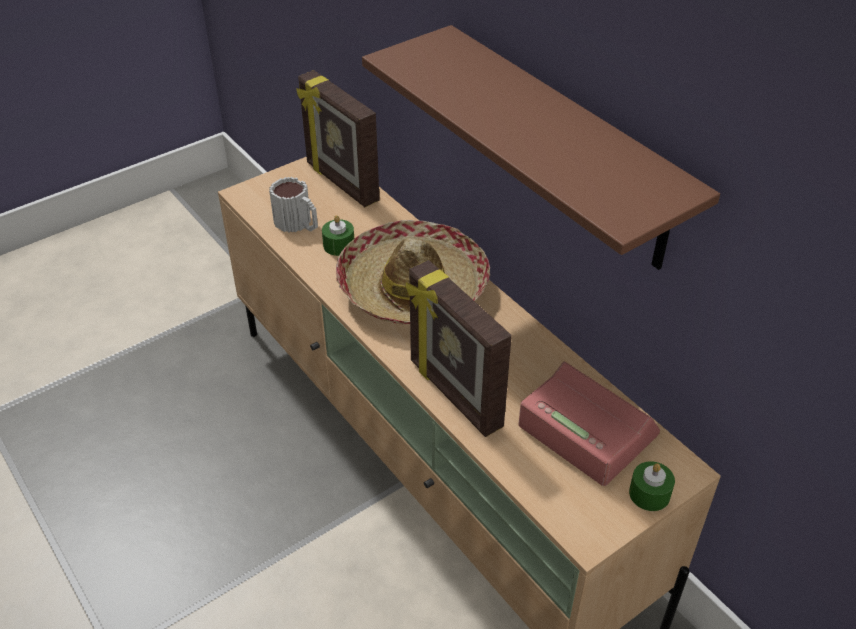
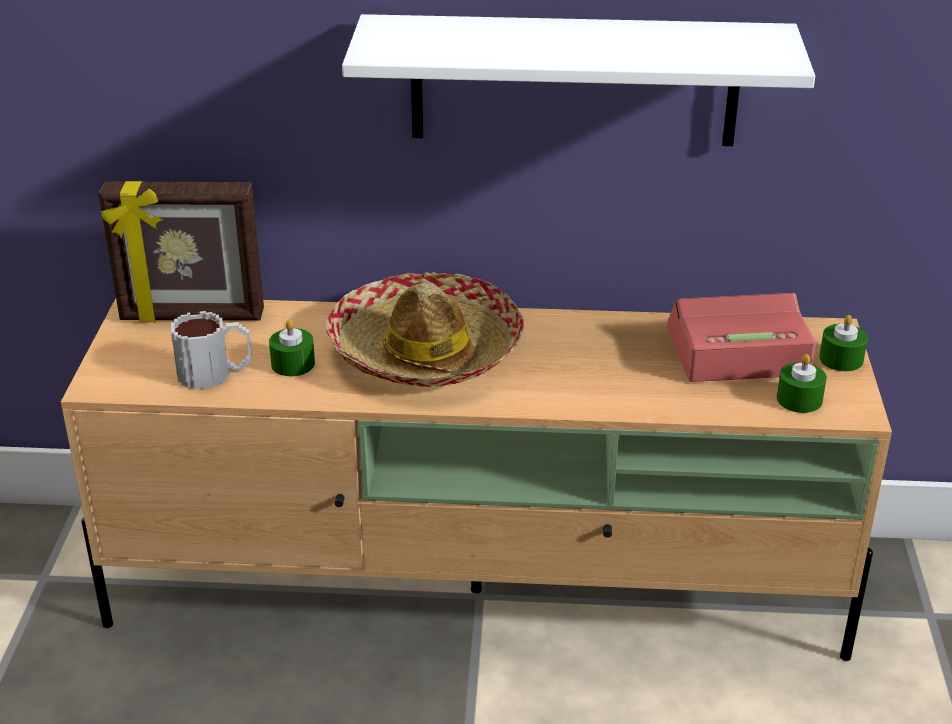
camera: 50 degrees left, 10 degrees down
(453, 394) = (606, 398): picture frame -> none
(564, 148) = (574, 80): brown shelf -> white shelf
(566, 496) = (799, 399): none -> green candle

